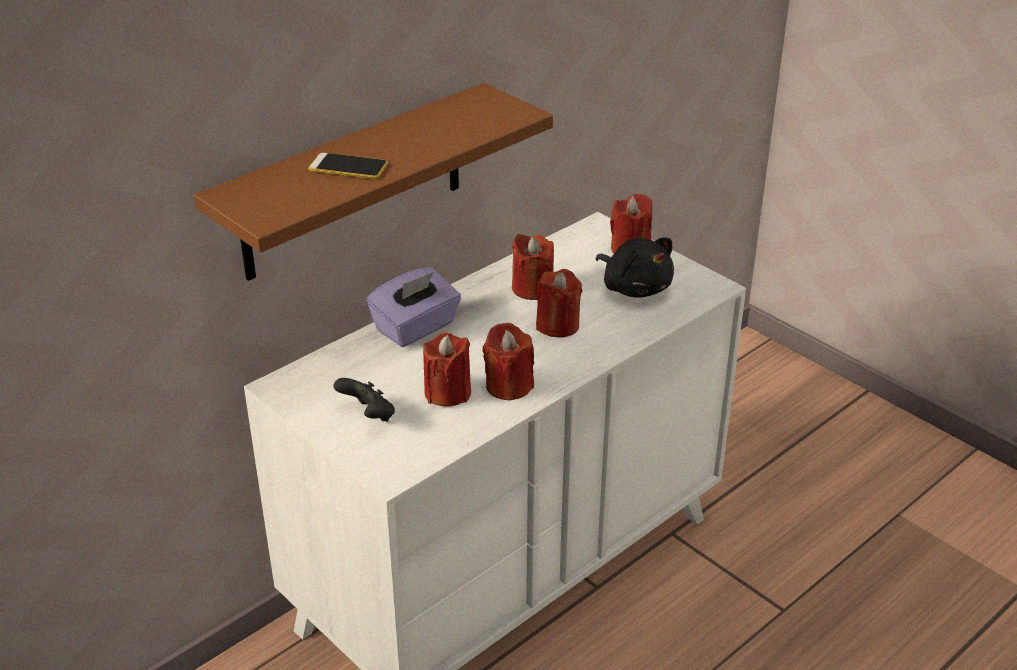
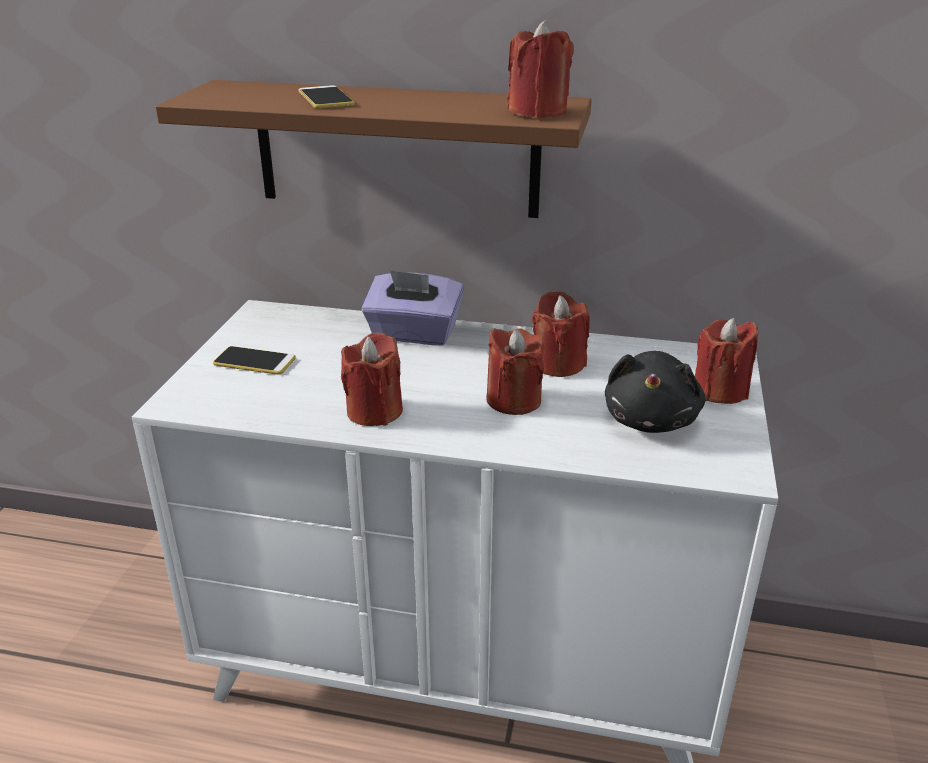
camera: 55 degrees right, 5 degrees down
(368, 416) = (254, 361): black game controller -> phone
(447, 393) = (328, 384): red candle -> red candle (538, 112)

